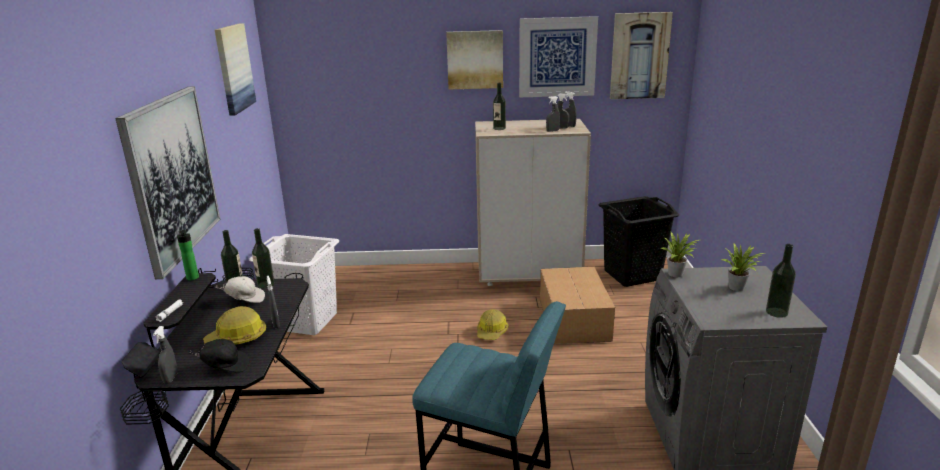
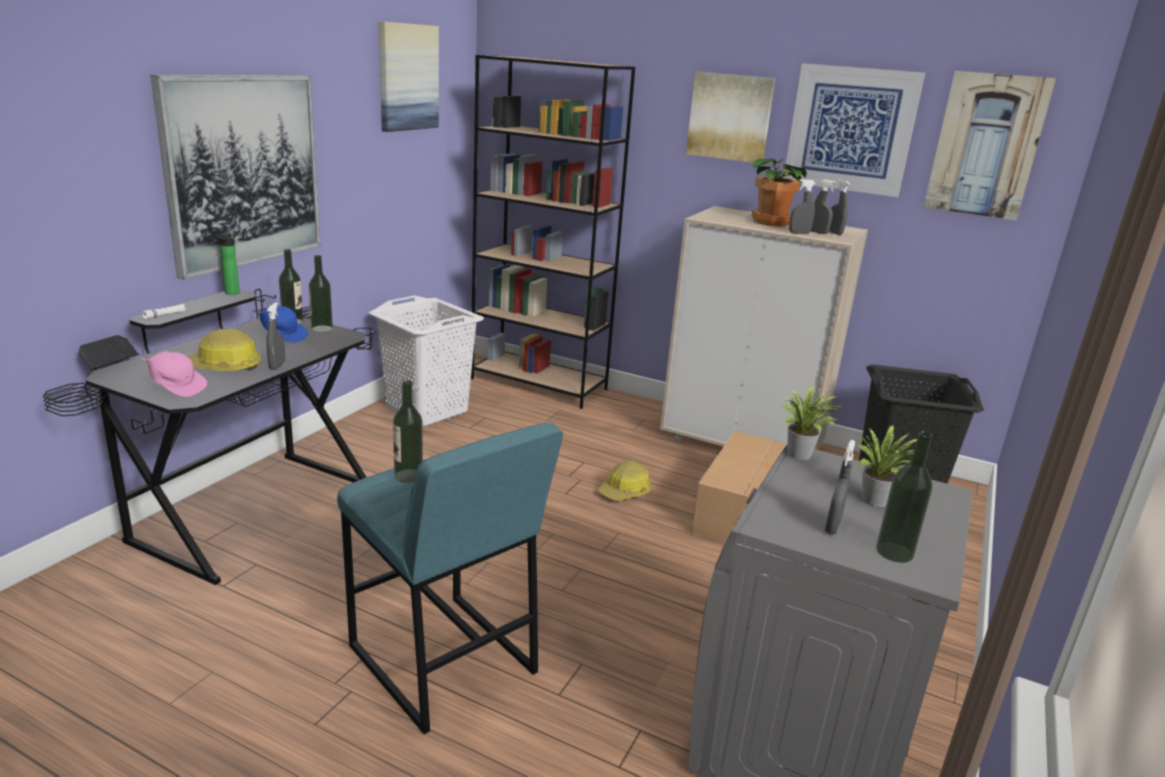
camera: 25 degrees right, 0 degrees up
(170, 378) = (119, 381): grey spray bottle -> grey spray bottle (832, 527)
(225, 366) = (177, 387): black cap -> pink cap
(245, 299) = (283, 336): white cap -> blue cap
(366, 275) = (540, 384): none -> beige bookcase
(499, 128) = (730, 217): bottle -> bottle (408, 476)
(527, 126) = (773, 222): none -> potted plant

